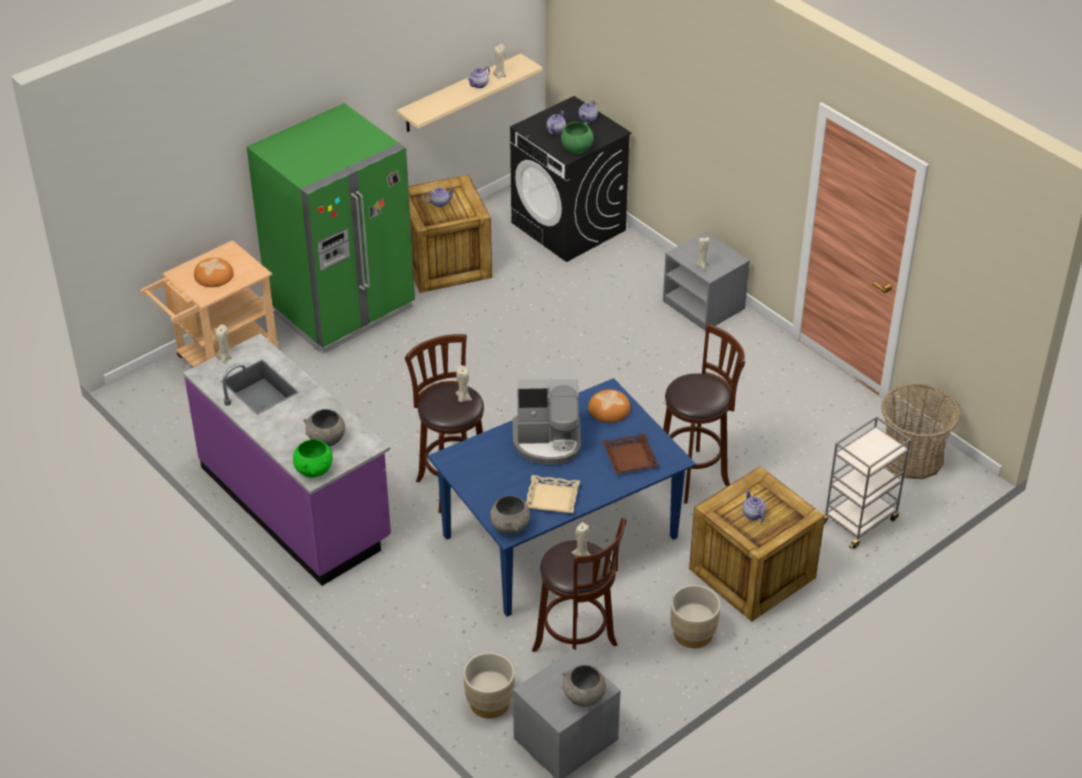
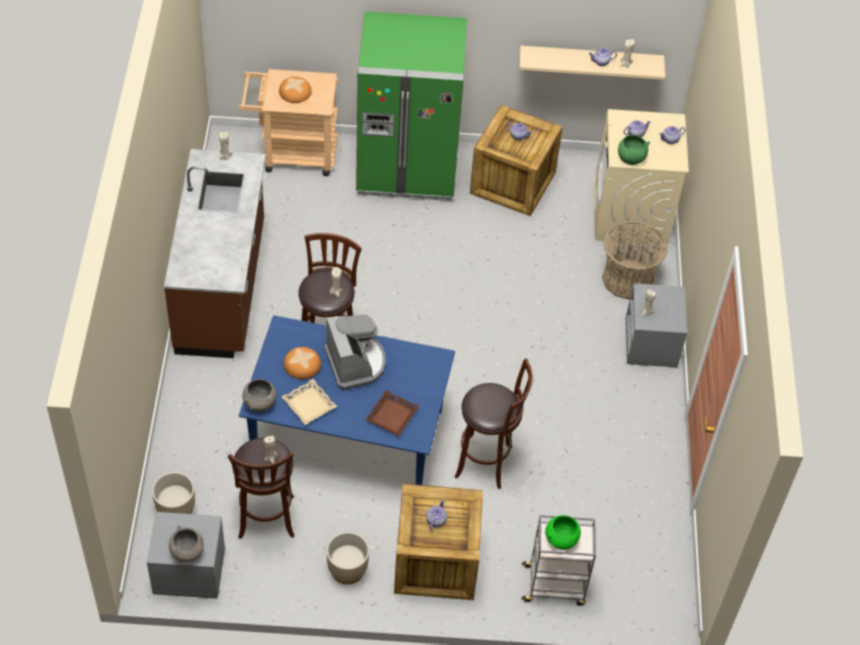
camera: 40 degrees right, 10 degrees up
(296, 504) = (222, 287): purple counter -> brown counter
(314, 471) = (182, 274): green bowl -> green bowl (561, 540)
(326, 440) = (213, 259): grey bowl -> none
(547, 441) = (355, 363): coffee machine -> coffee machine turned 150 degrees counterclockwise
(569, 227) = (630, 214): black washing machine -> beige washing machine
(609, 409) = (423, 371): bread -> bread (302, 365)
(911, 457) = (654, 570): basket -> basket (627, 279)

